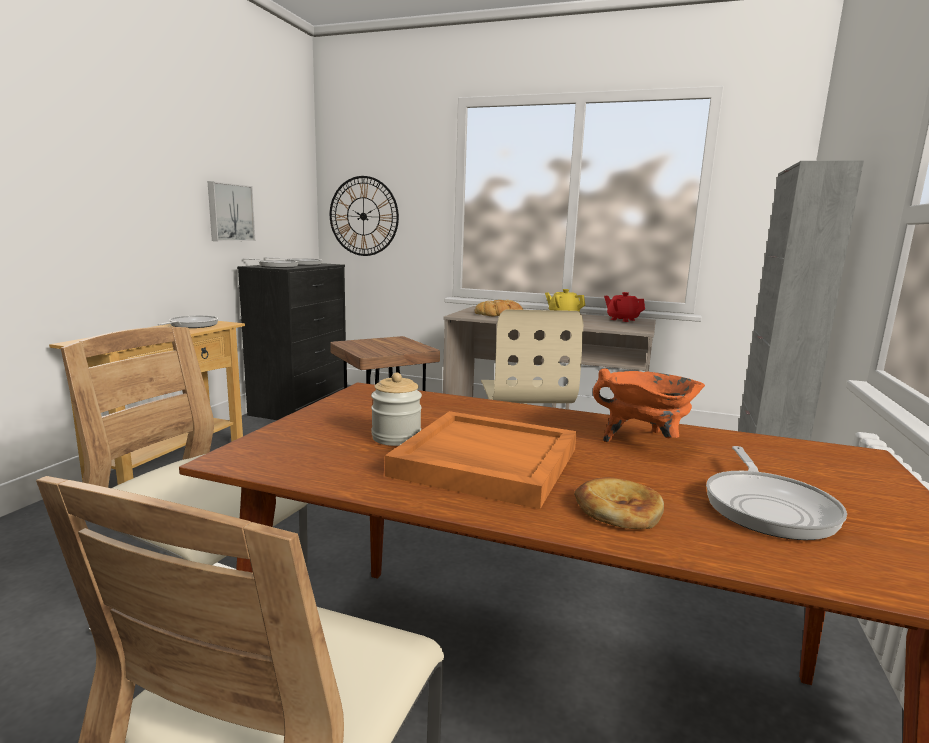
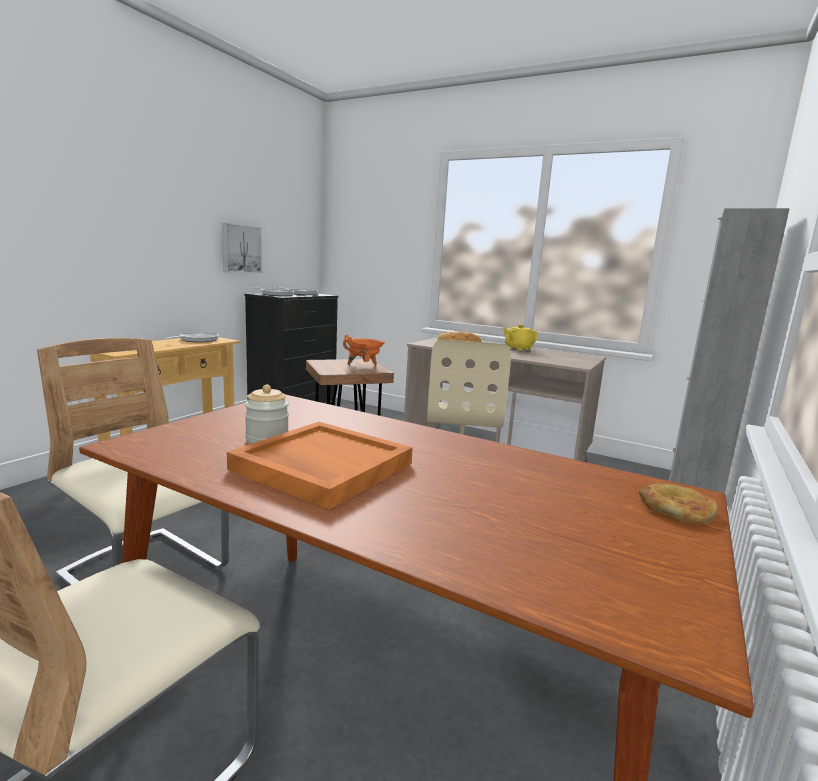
camera: 10 degrees right, 0 degrees up
(363, 216) = (359, 254): wall clock -> none
(618, 509) = (398, 517): bread -> bread (676, 508)
(622, 319) = (572, 355): red teapot -> none
(644, 442) = (482, 463): orange cooking pot -> orange cooking pot (363, 366)
(767, 507) = (542, 531): frying pan -> none

